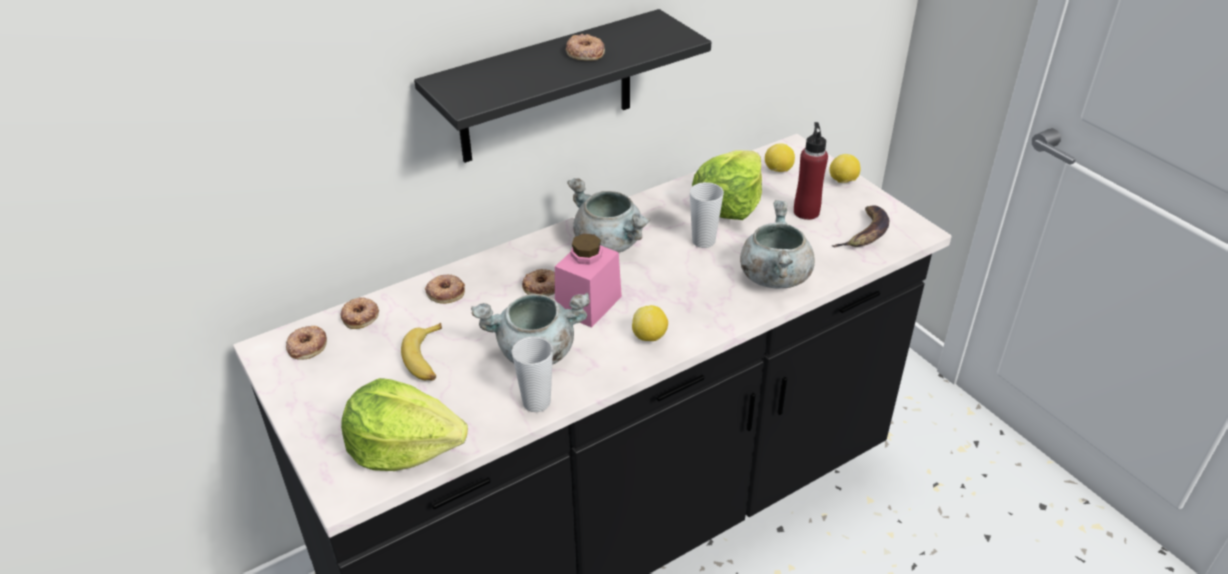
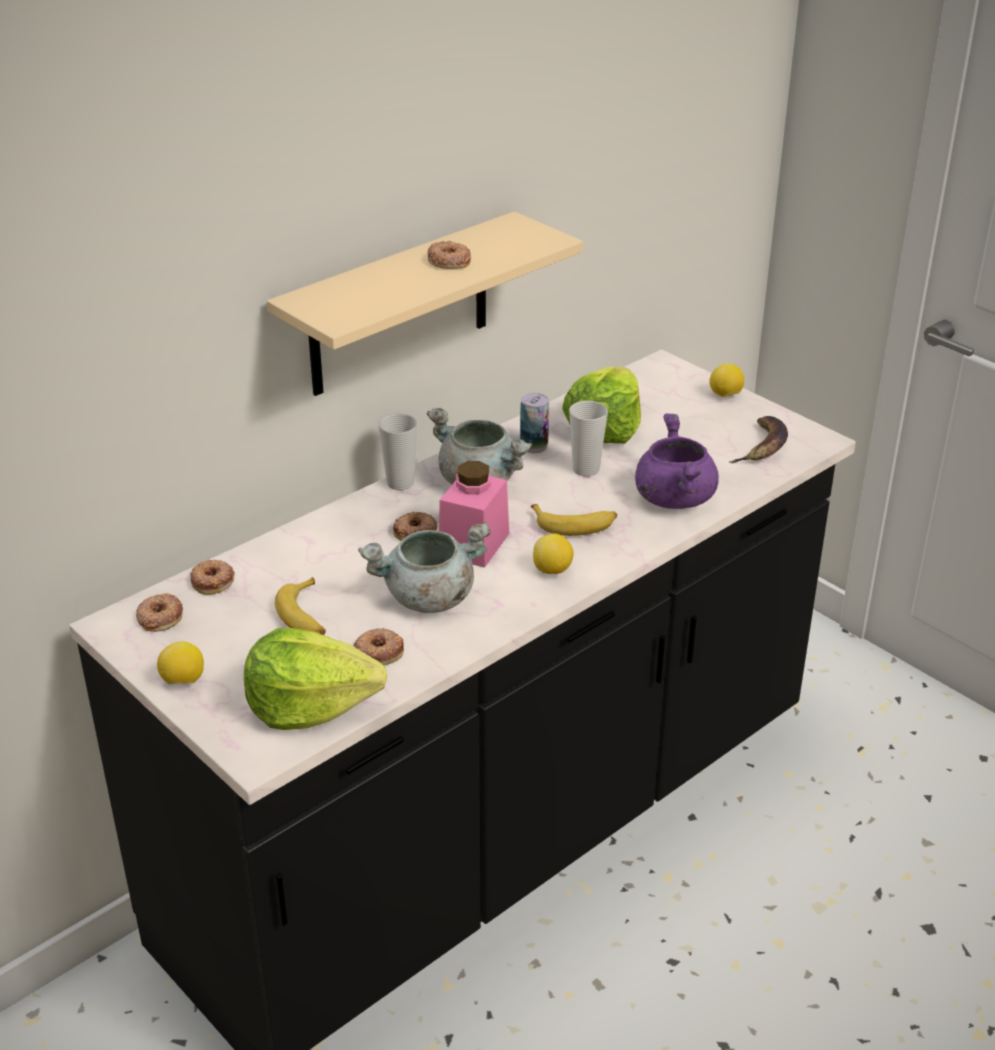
camera: 10 degrees left, 5 degrees down
(445, 292) = (305, 547): donut -> donut (378, 651)
(536, 402) = (445, 647): cup -> cup (400, 483)
(546, 88) = (399, 306): black shelf -> beige shelf
(664, 215) = (534, 446): none -> can
(680, 294) = (575, 525): none -> banana
(774, 276) = (673, 497): grey cooking pot -> purple cooking pot
(778, 170) = (650, 390): lemon -> lemon (183, 681)
(806, 212) = (692, 430): red bottle -> none

